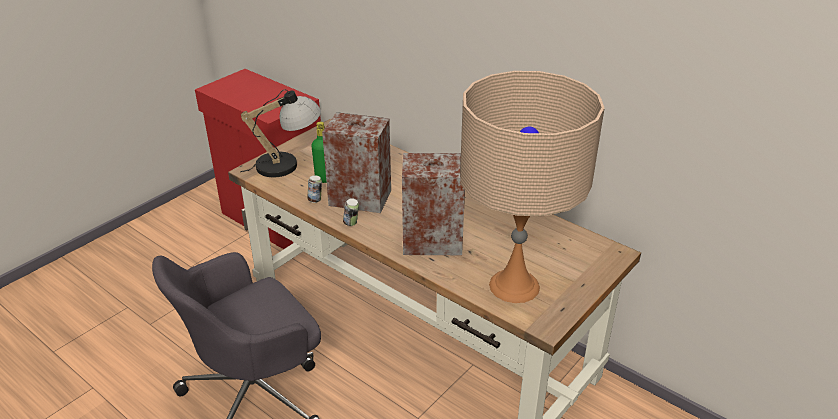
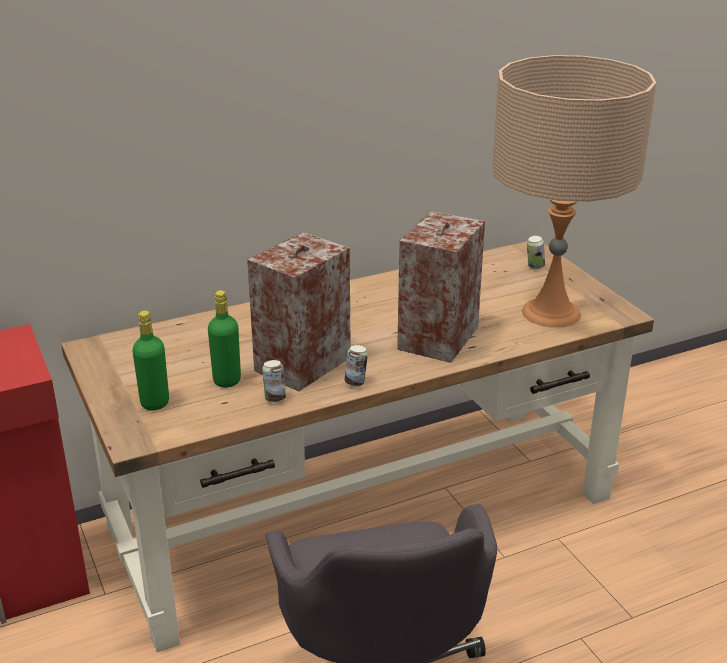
camera: 65 degrees left, 5 degrees down
(288, 164) = (155, 403): table lamp -> green bottle
(585, 261) = (534, 267): none -> can

